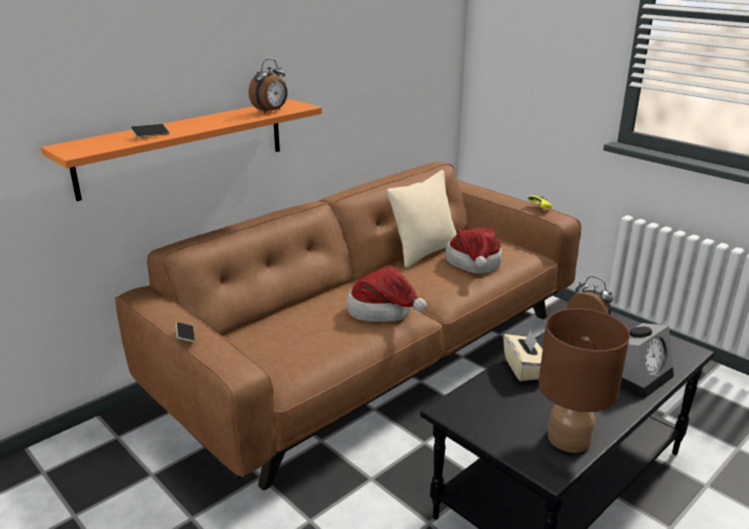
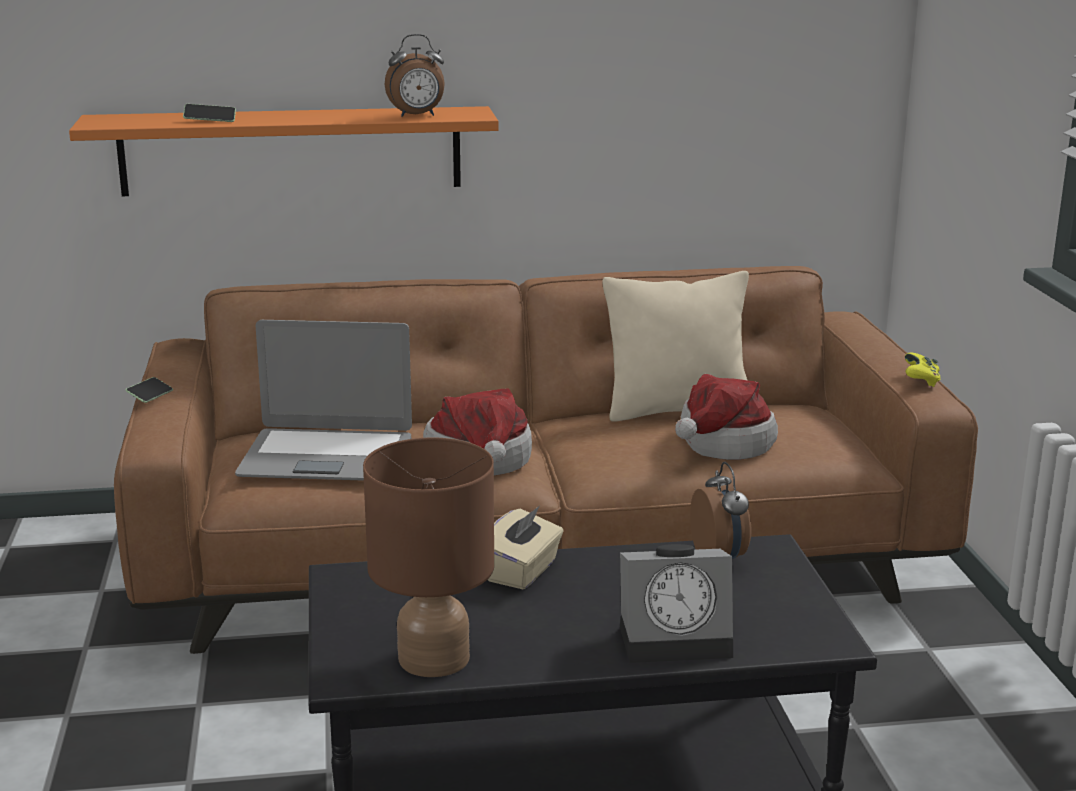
camera: 35 degrees right, 5 degrees down
(301, 338) = (327, 457): none -> laptop

